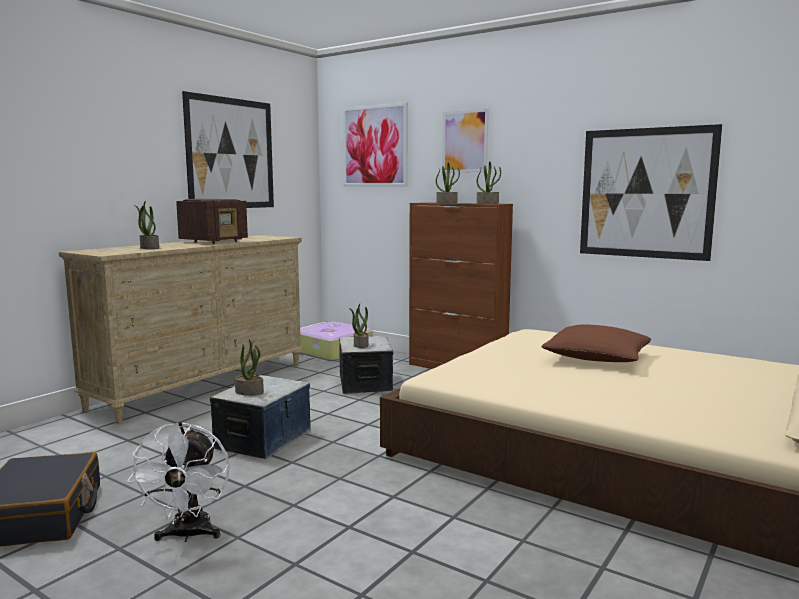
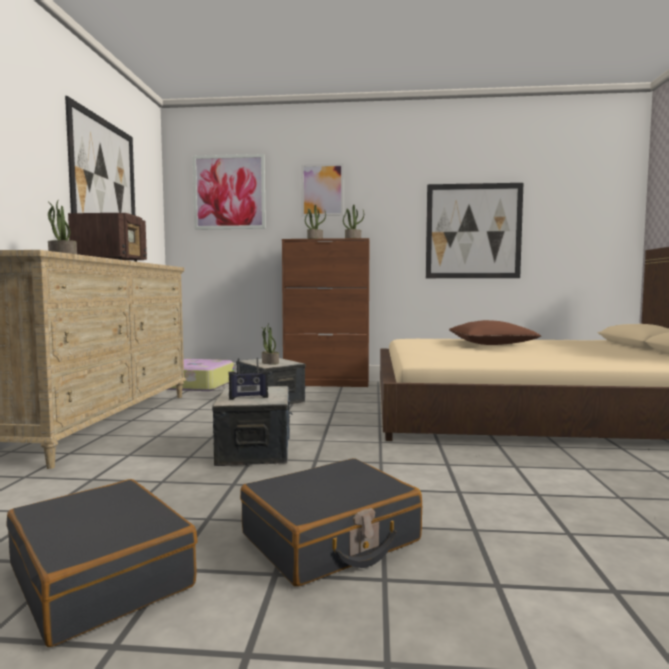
camera: 30 degrees left, 5 degrees down
(188, 535) = (331, 538): white fan -> black suitcase
(250, 392) = (248, 397): potted plant -> radio

